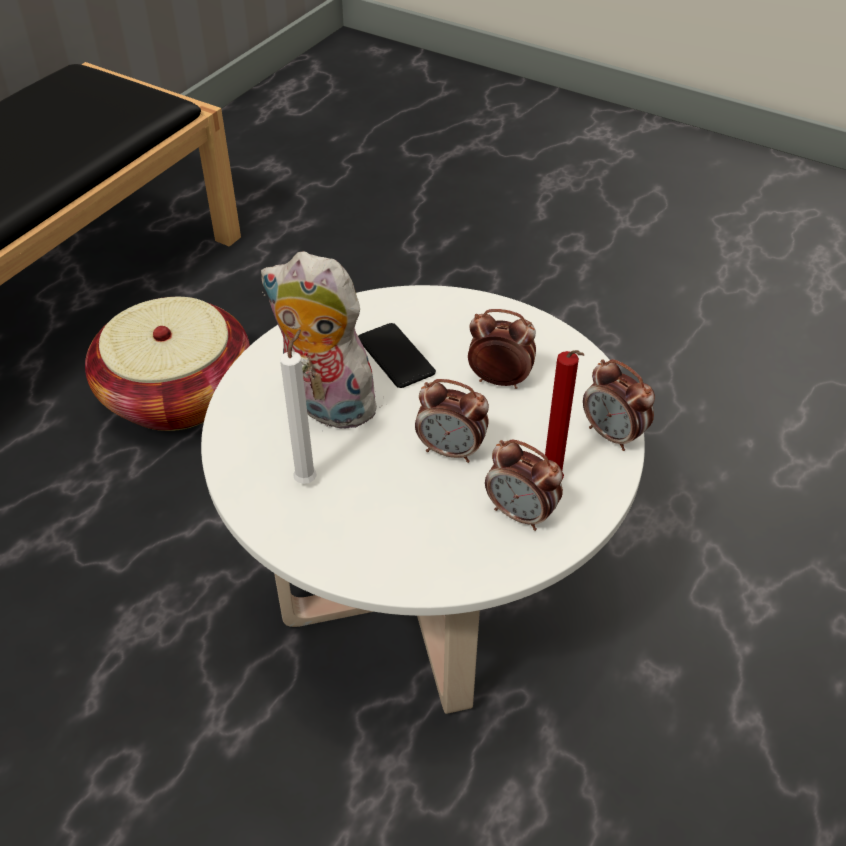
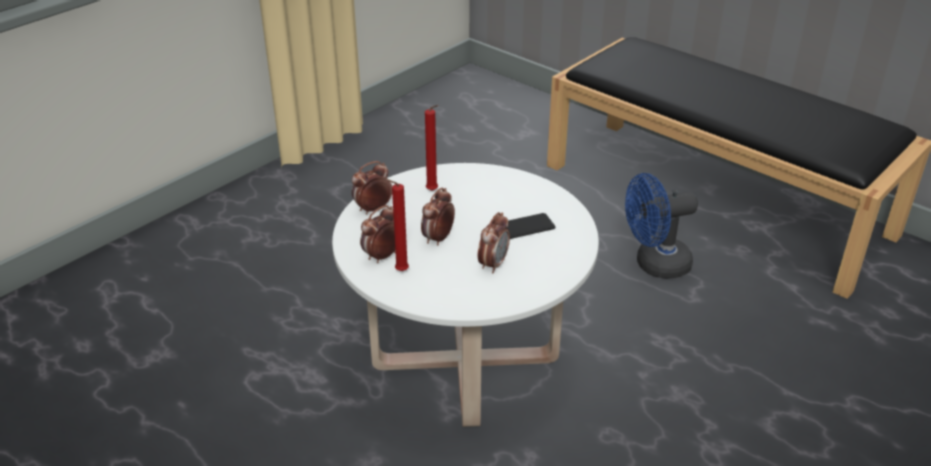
camera: 100 degrees right, 10 degrees down
(177, 394) = (654, 265): basket -> blue fan
(308, 479) = (433, 191): white candle -> red candle
(324, 406) = (487, 199): plush toy -> none
(613, 435) = (430, 302): alarm clock -> alarm clock (373, 209)

